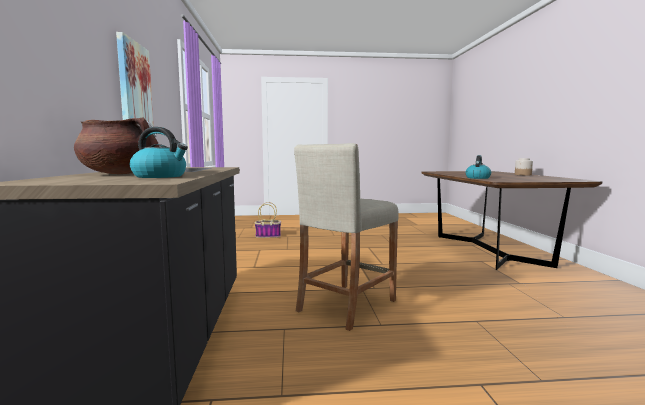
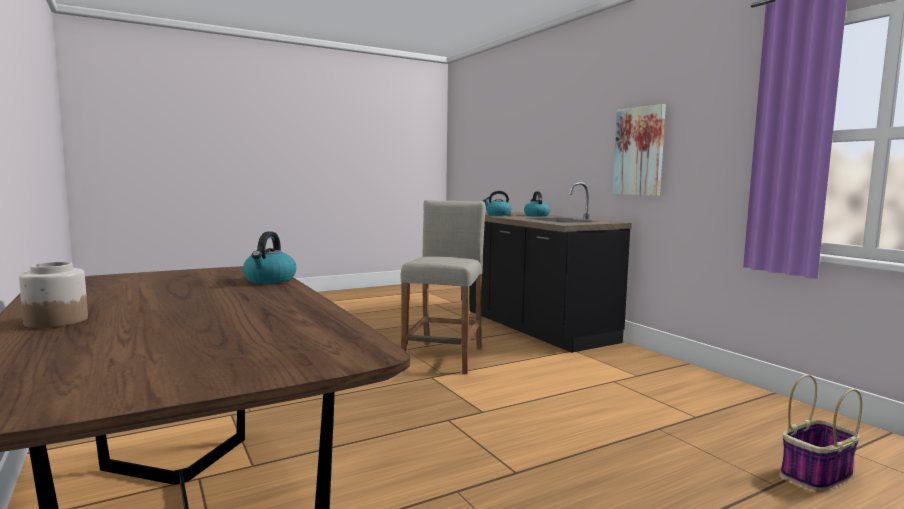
camera: 155 degrees right, 0 degrees up
(121, 174) = (536, 215): brown cooking pot -> kettle

